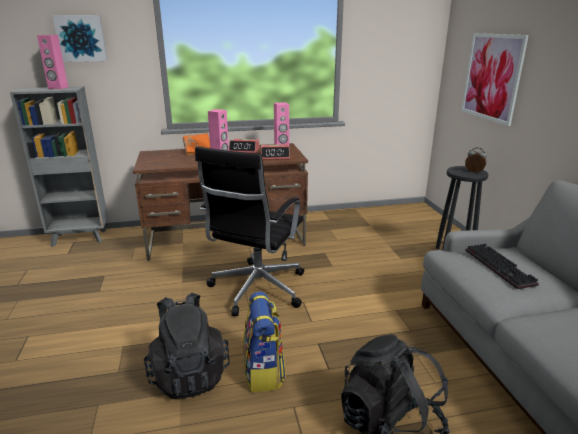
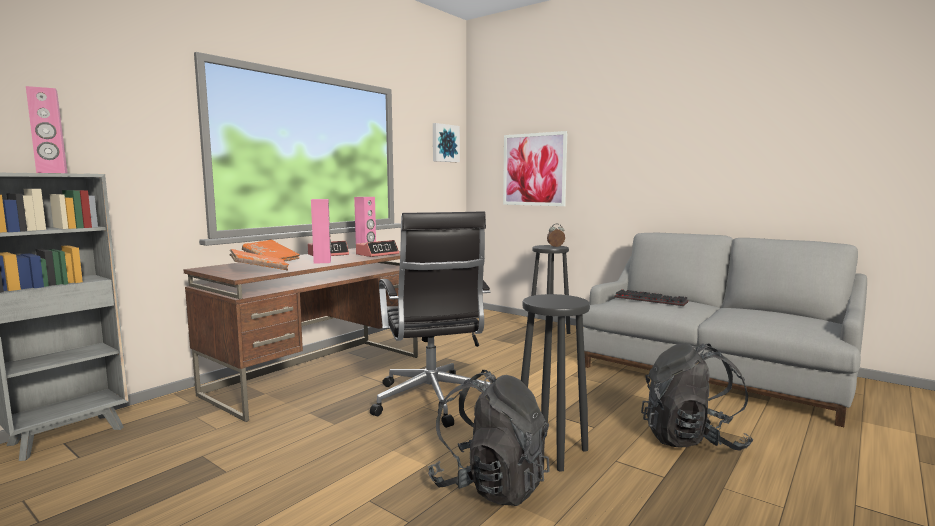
camera: 40 degrees left, 15 degrees down
(81, 38) = (85, 103): picture -> picture (444, 143)
(168, 161) = (259, 270): none -> orange book
(264, 372) = (552, 451): backpack -> black stool

